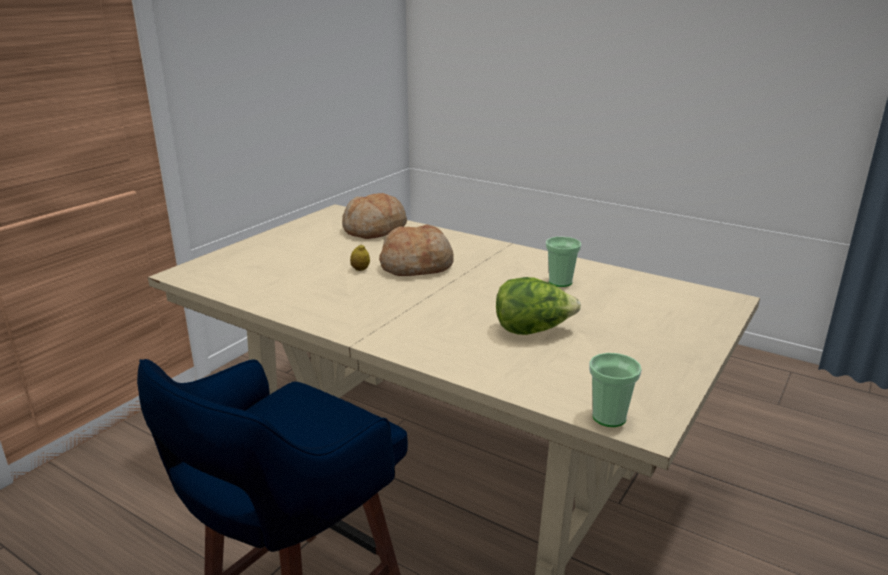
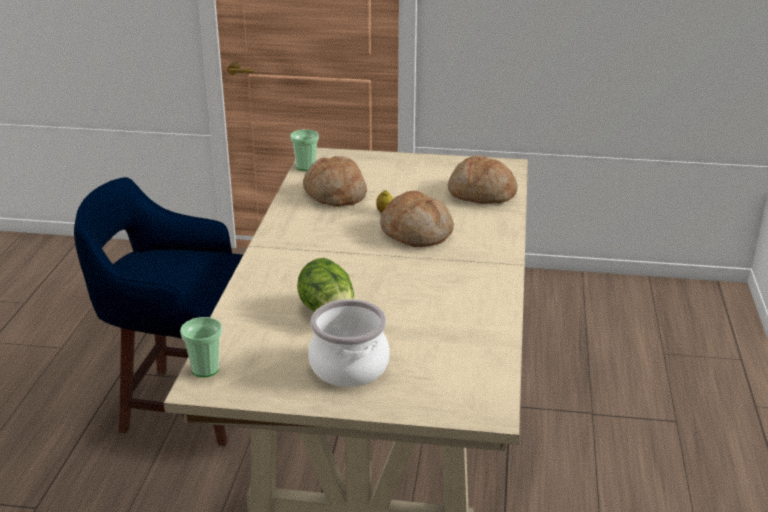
camera: 65 degrees right, 5 degrees up
(291, 282) = (335, 194): none -> bread
(560, 282) = (445, 308): cup -> cup (305, 167)
(638, 339) = (350, 367): none -> cooking pot

